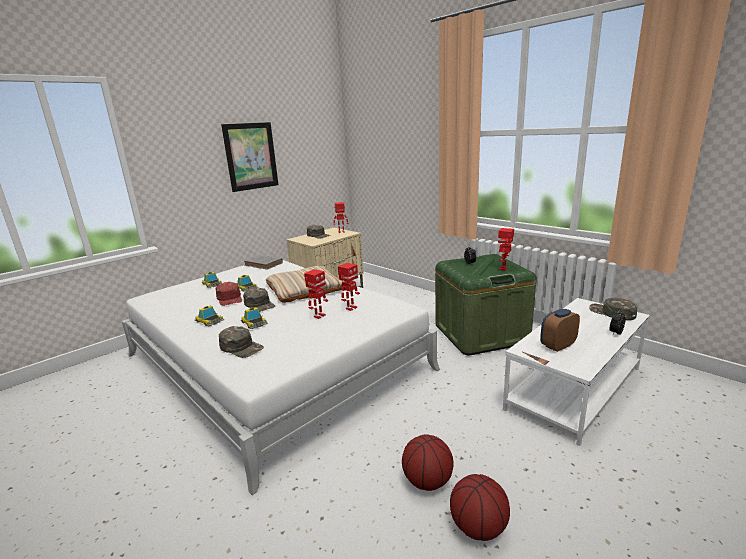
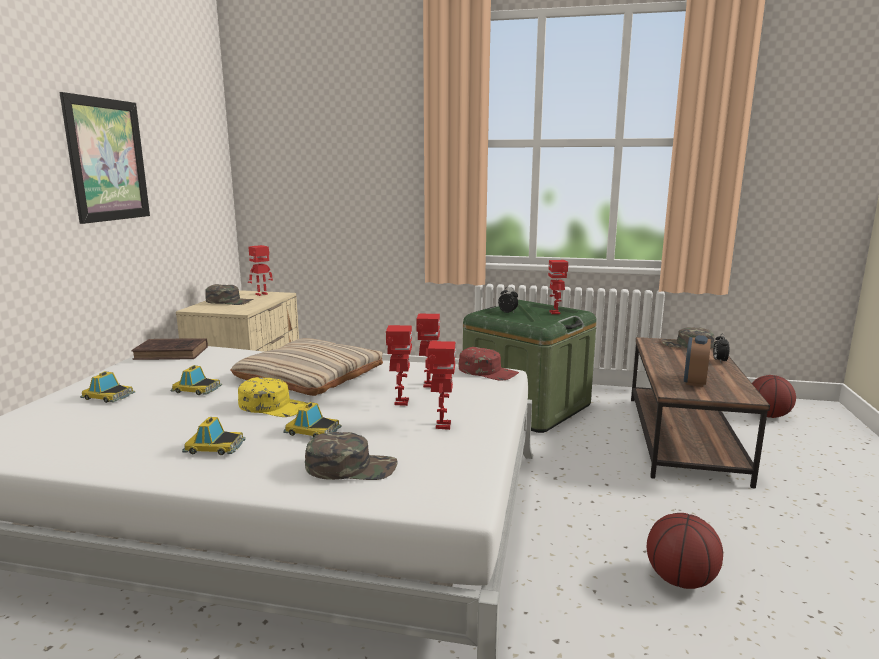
camera: 35 degrees left, 5 degrees down
(230, 298) = (195, 409): red cap -> red cap (488, 372)
(260, 304) = (274, 406): green cap -> yellow cap
(264, 264) = (173, 353): grey book -> brown book
(316, 335) = (442, 425): none -> toy robot
(477, 527) = (782, 602): basketball -> basketball (768, 415)
(575, 388) = (684, 437): white coffee table -> brown coffee table

